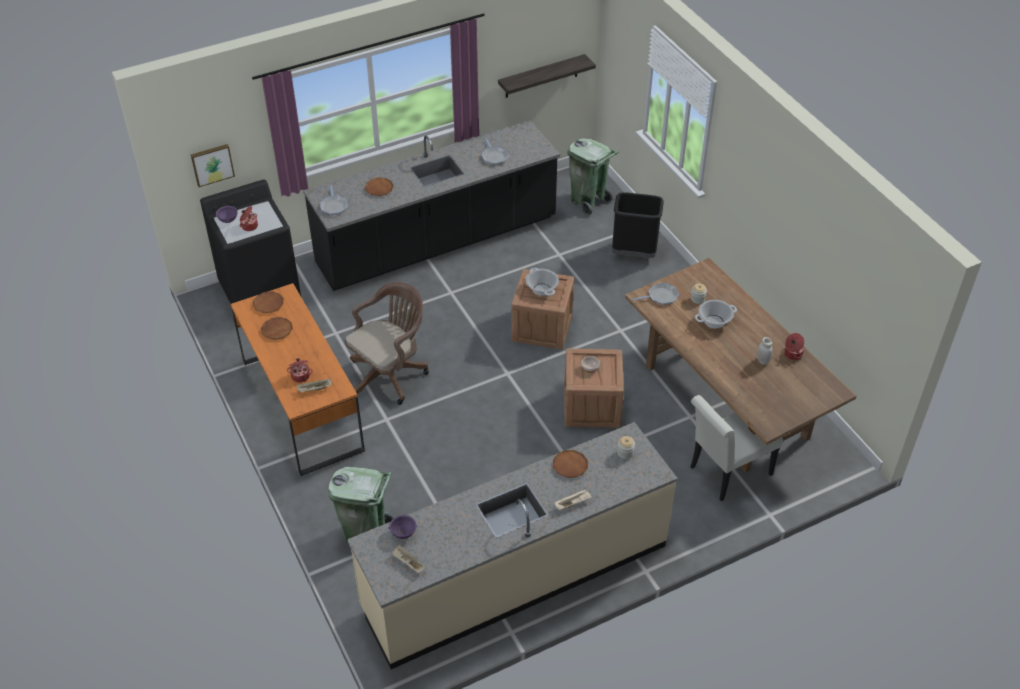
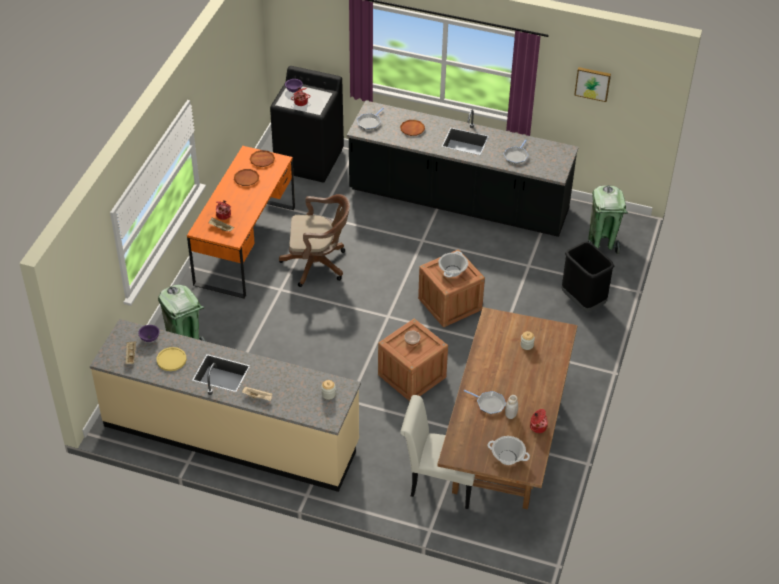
camera: 45 degrees right, 0 degrees up
(212, 164) = (305, 44): picture -> picture (592, 83)
(451, 535) = (171, 359): none -> yellow plate
(541, 76) = (604, 116): shelf -> none
(570, 465) = (287, 375): brown plate -> none
(661, 296) = (504, 325): frying pan -> frying pan (489, 404)
(714, 321) = (516, 367): cooking pot -> cooking pot (507, 457)

